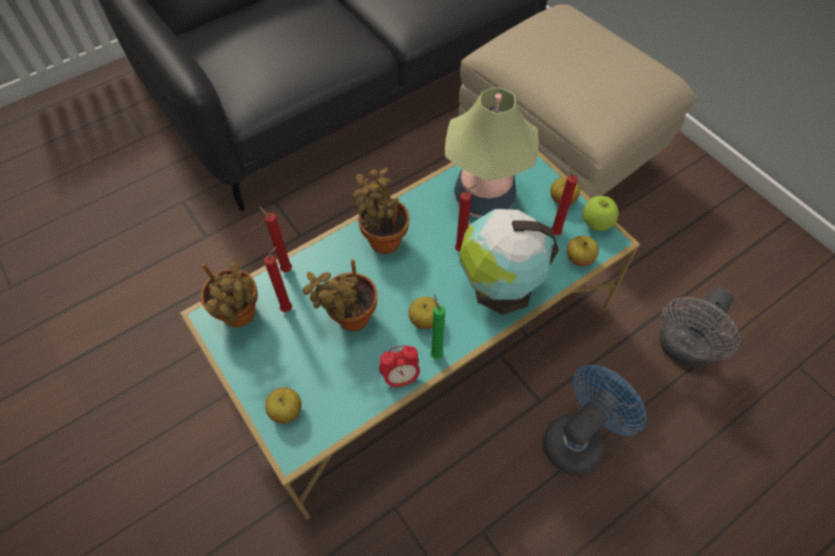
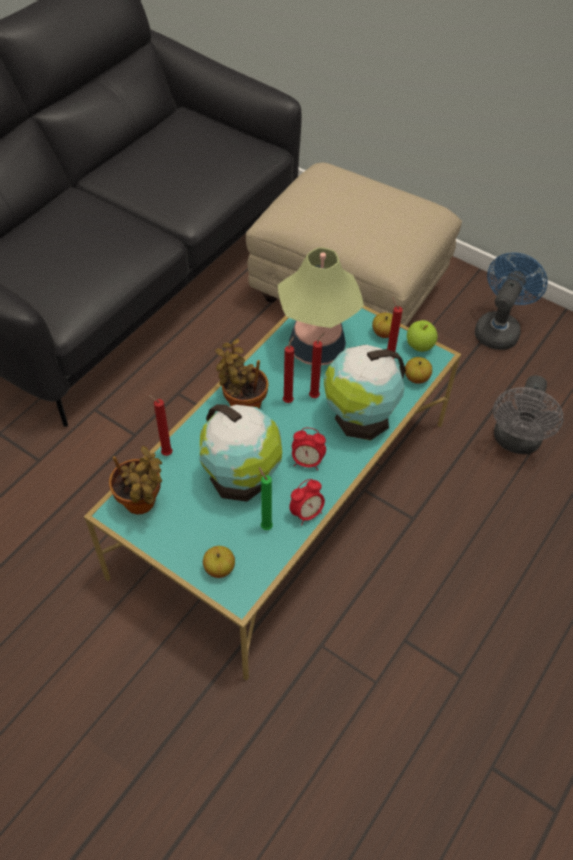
camera: 20 degrees left, 5 degrees down
(288, 308) = (183, 485): red candle -> red candle (289, 400)
(349, 319) = (242, 479): potted plant -> globe
(424, 320) = (307, 462): apple -> alarm clock
(435, 353) = (328, 486): green candle -> green candle (265, 526)
(578, 438) = (457, 539): blue fan -> blue fan (499, 329)

